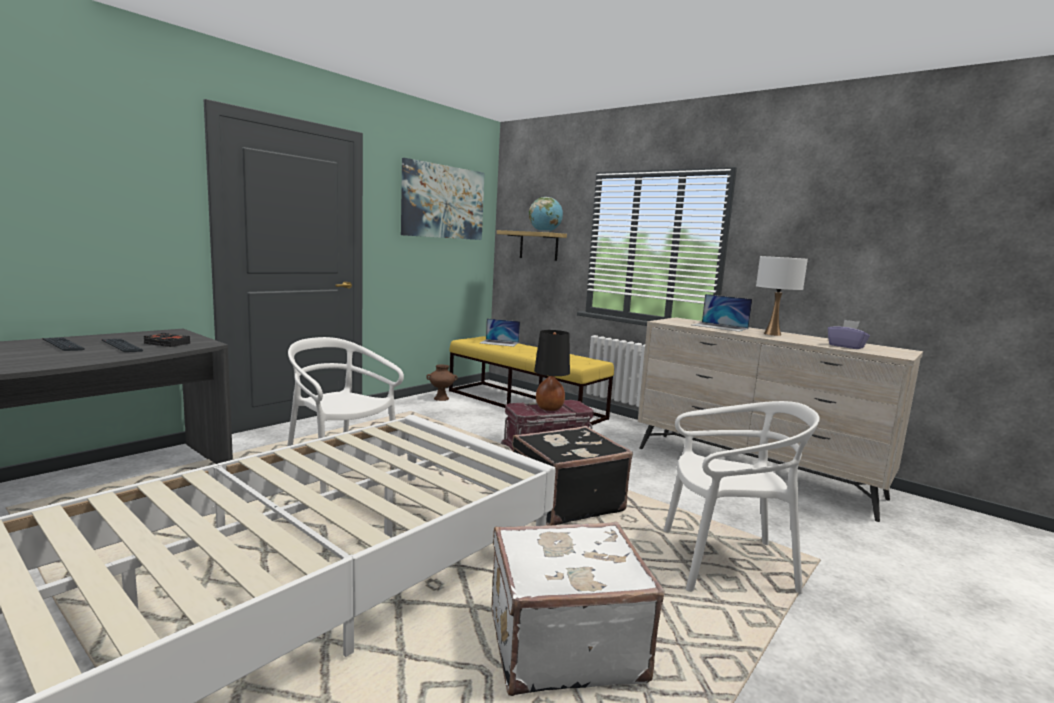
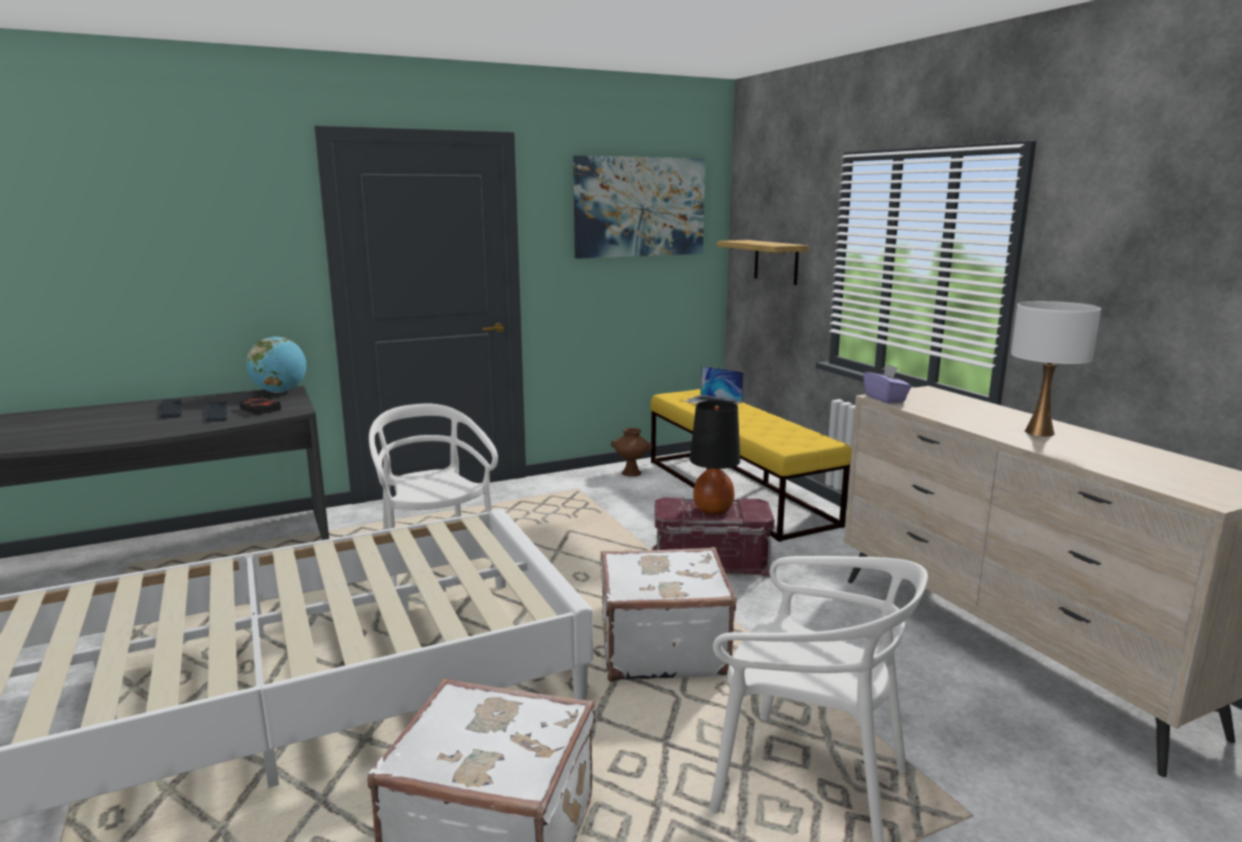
camera: 25 degrees right, 5 degrees up
(544, 232) = (774, 244): globe -> globe (280, 392)
(564, 502) = (661, 649): black suitcase -> white suitcase
(720, 327) = (967, 411): laptop -> none
(846, 346) = (1138, 469): purple tissue box -> purple tissue box (885, 399)

